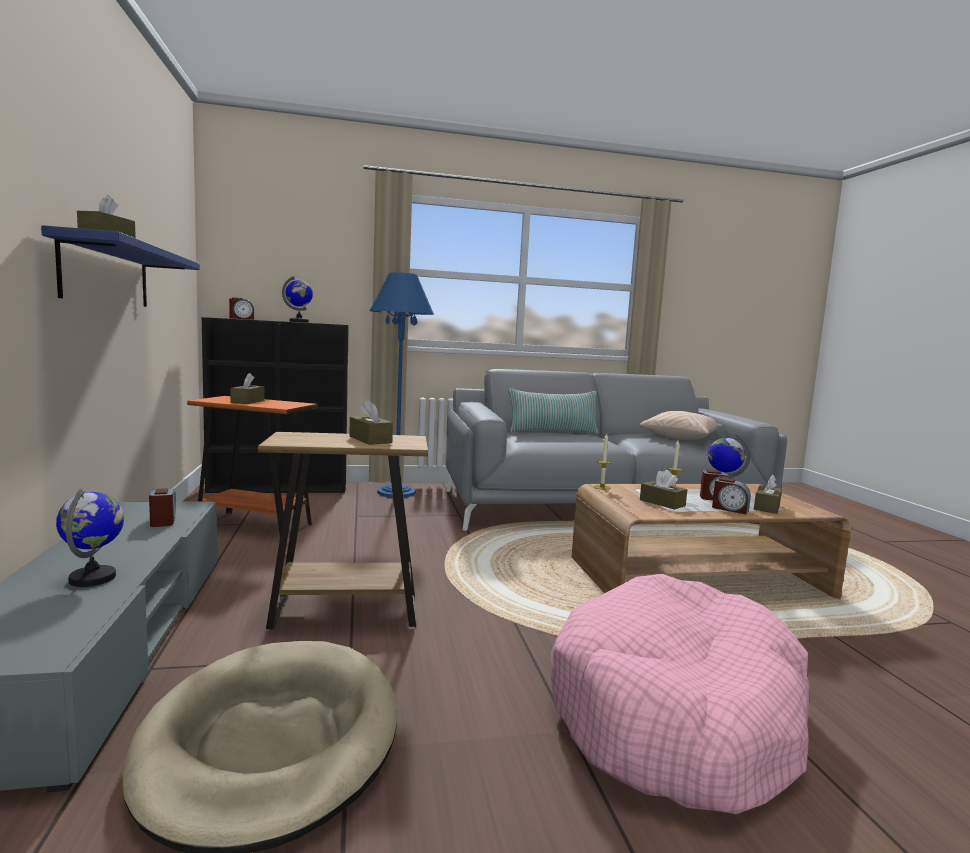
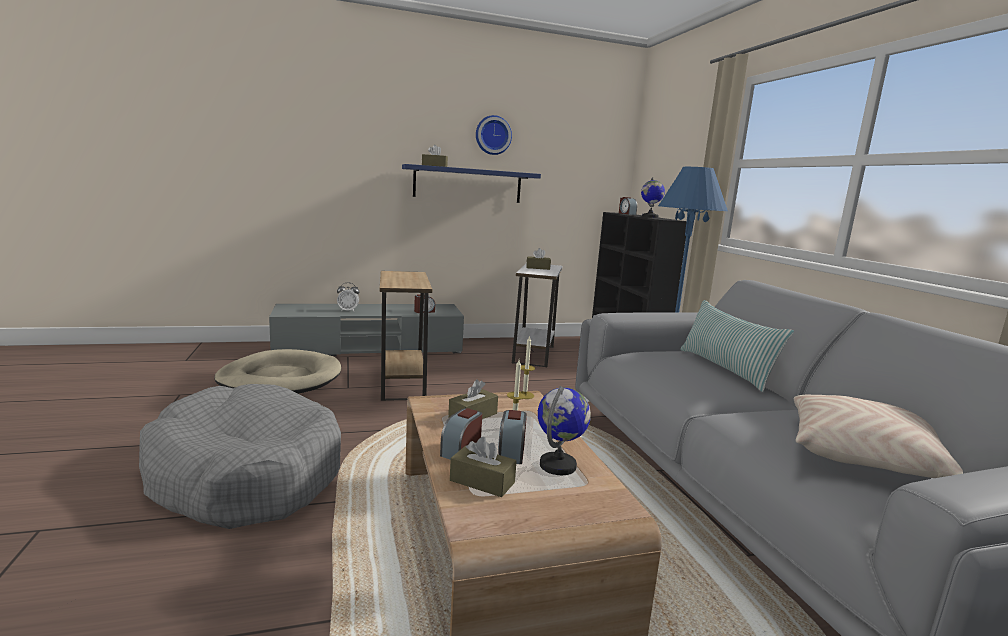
camera: 85 degrees right, 5 degrees up
(93, 578) = (348, 311): globe -> alarm clock
(120, 188) = (493, 135): none -> wall clock
(254, 525) = (533, 354): orange side table -> white side table
(370, 439) = (406, 281): brown tissue box -> none
(676, 714) = (245, 474): pink dog bed -> grey dog bed

